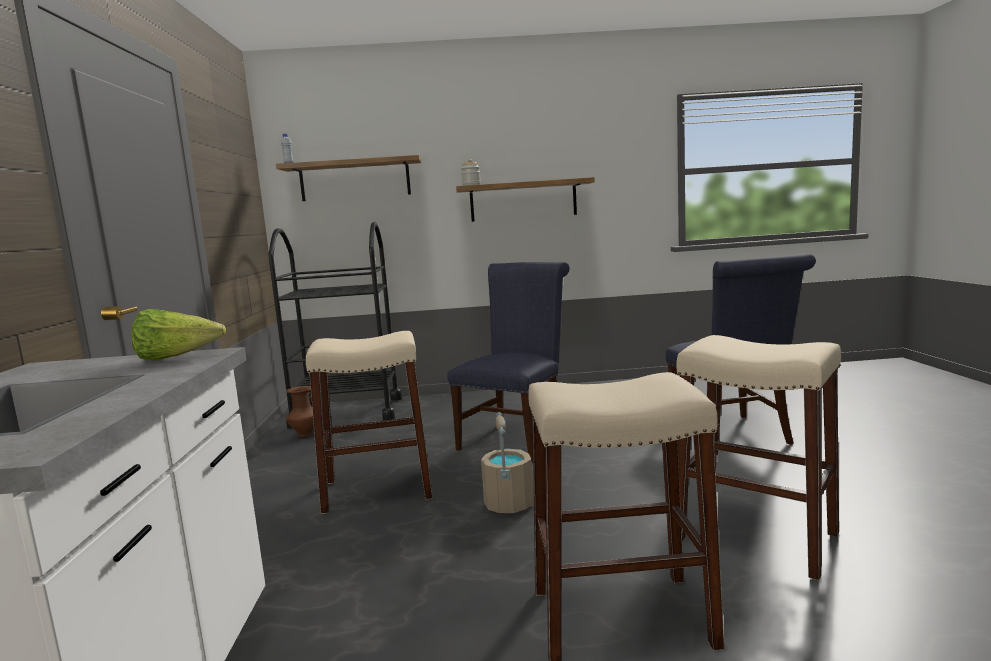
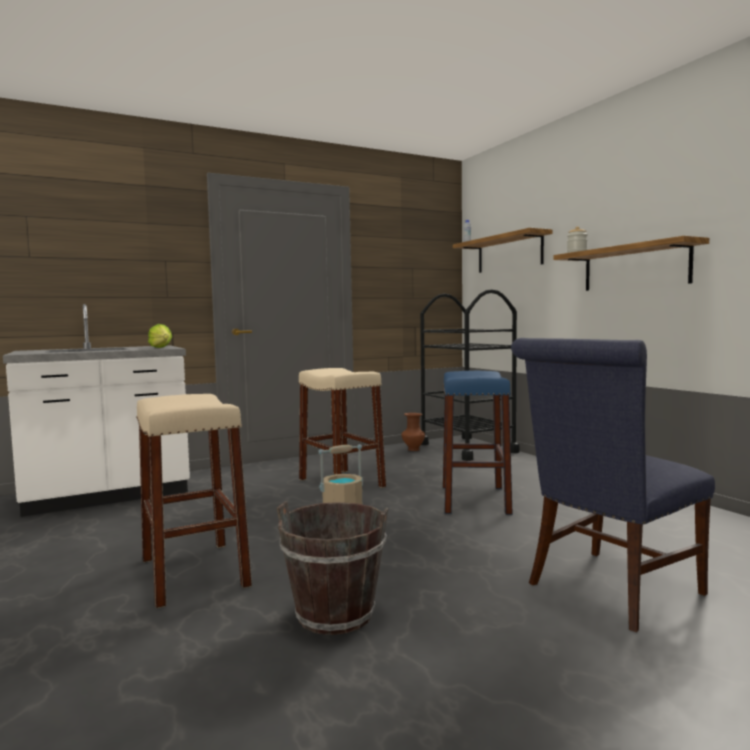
camera: 65 degrees right, 5 degrees down
(517, 438) = (474, 500): blue chair -> blue stool
(755, 536) = (335, 614): beige stool -> brown bucket

